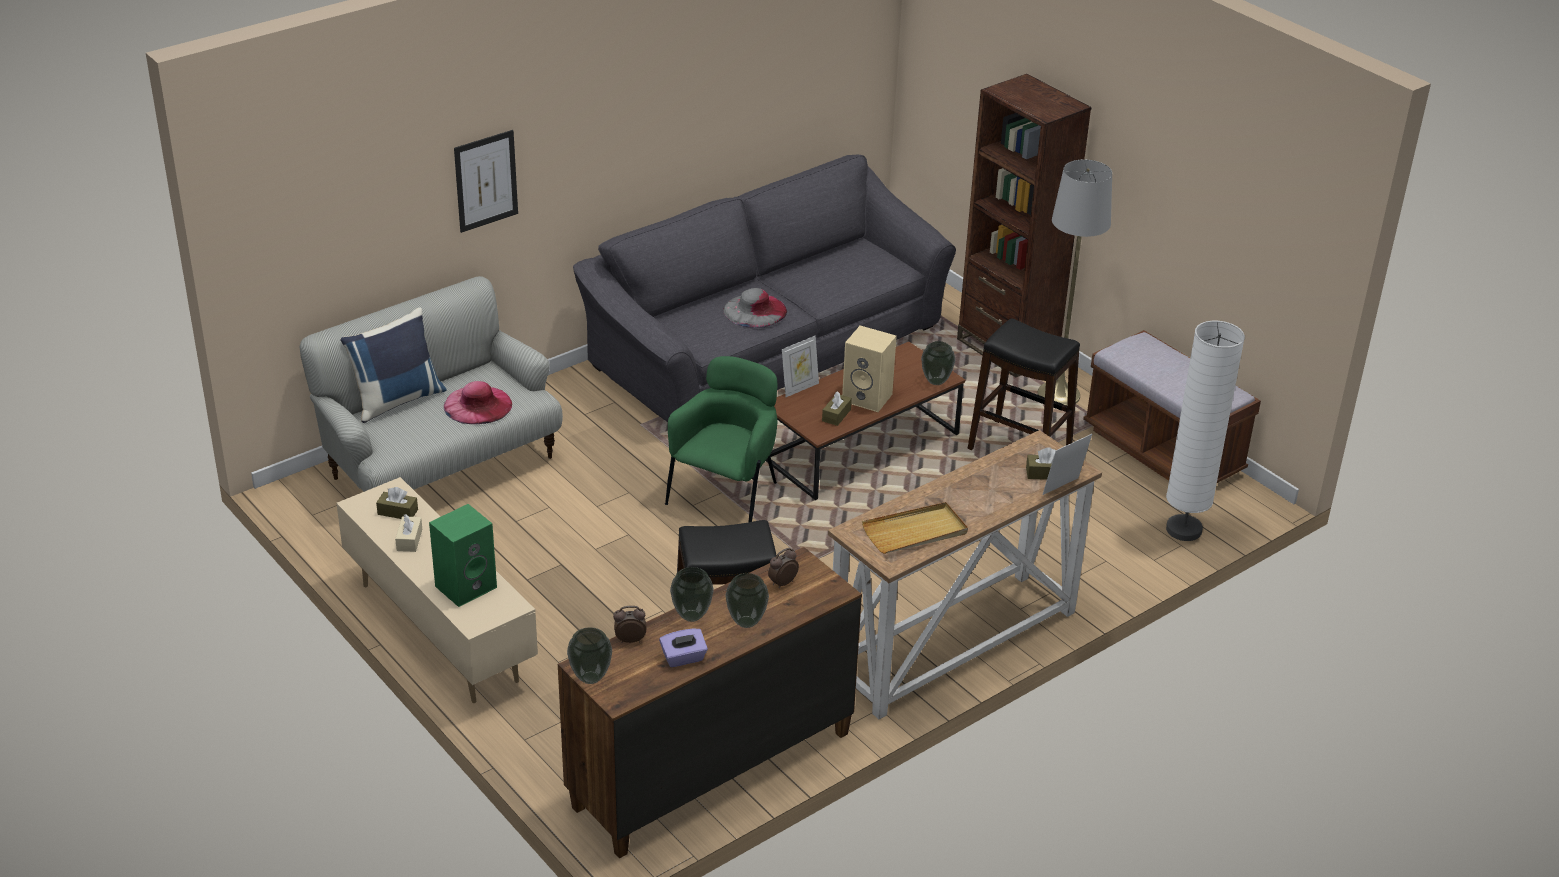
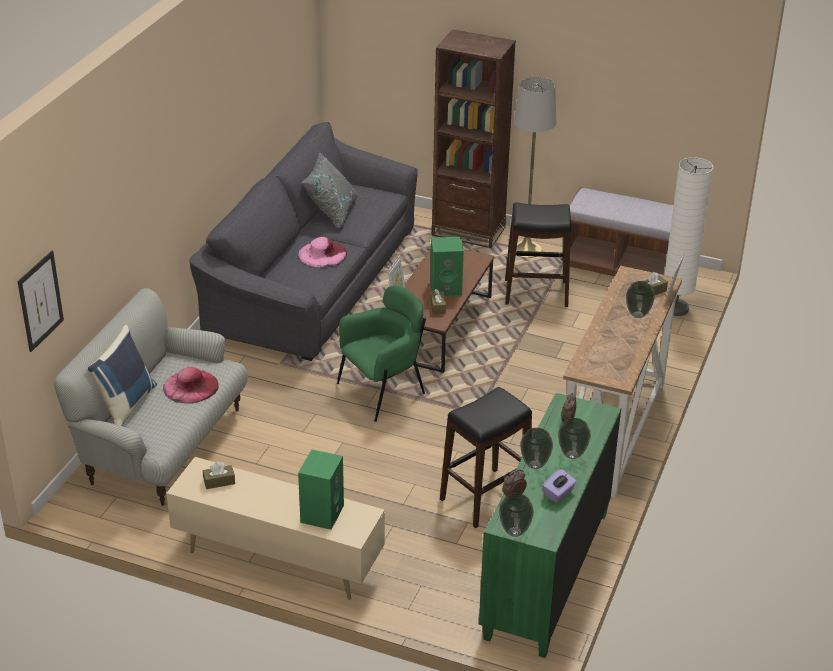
camera: 30 degrees left, 0 degrees up
(409, 540) = (248, 498): beige tissue box -> none
(486, 181) = (137, 210): picture -> picture (40, 301)
(710, 769) = (545, 574): brown dresser -> green dresser
(727, 496) = (383, 391): green armchair -> green armchair turned 60 degrees clockwise
(755, 310) = (322, 254): grey hat -> pink hat
(813, 267) = (331, 212): none -> grey pillow
(868, 397) = (446, 288): beige speaker -> green speaker
(915, 532) = (616, 356): beige tray -> none
(936, 381) = (478, 263): vase -> vase (638, 314)

